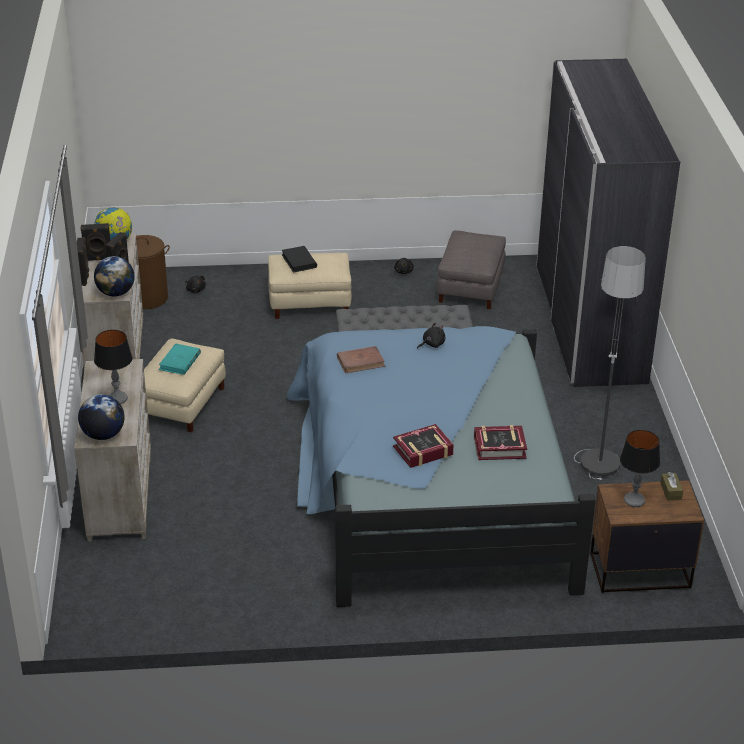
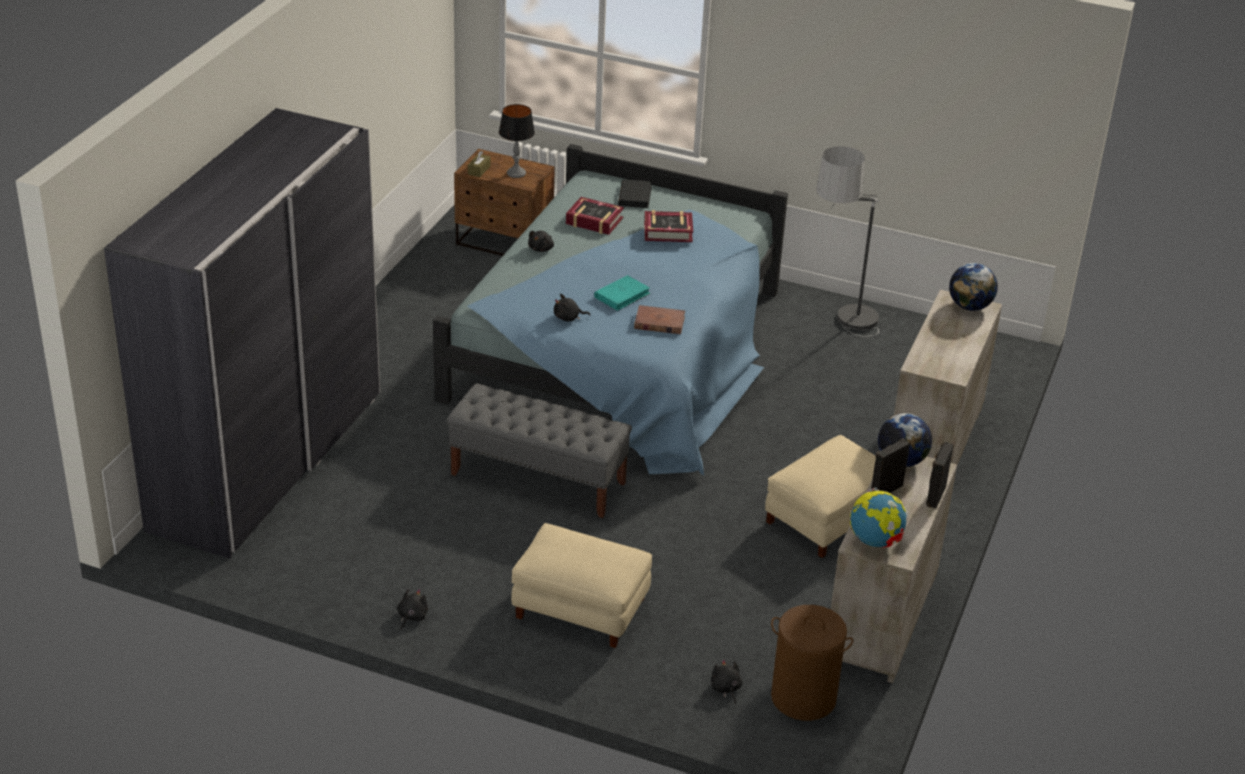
camera: 155 degrees left, 0 degrees up
(98, 259) = (907, 520): black speaker -> none
(117, 399) = (944, 336): table lamp -> none
(180, 361) = (832, 463): turquoise book -> turquoise book (622, 295)
(299, 261) = (596, 559): black book -> black book (635, 196)
(470, 287) = (350, 560): grey ottoman -> none
(515, 403) = (541, 249): none -> black plush toy
(600, 445) = (419, 335): floor lamp -> floor lamp (841, 335)

